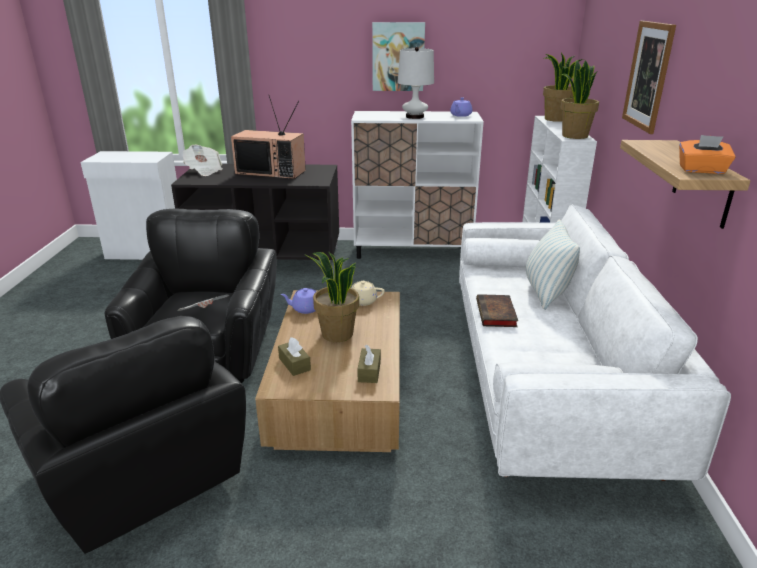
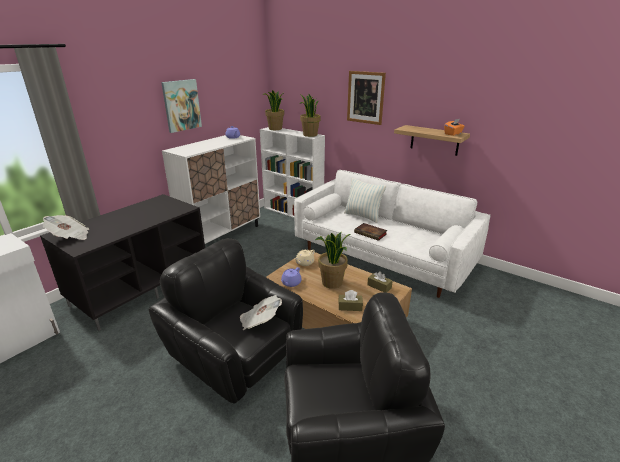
camera: 55 degrees left, 0 degrees up
(272, 172) = (133, 215): television -> none
(415, 117) = (213, 144): white table lamp -> none

